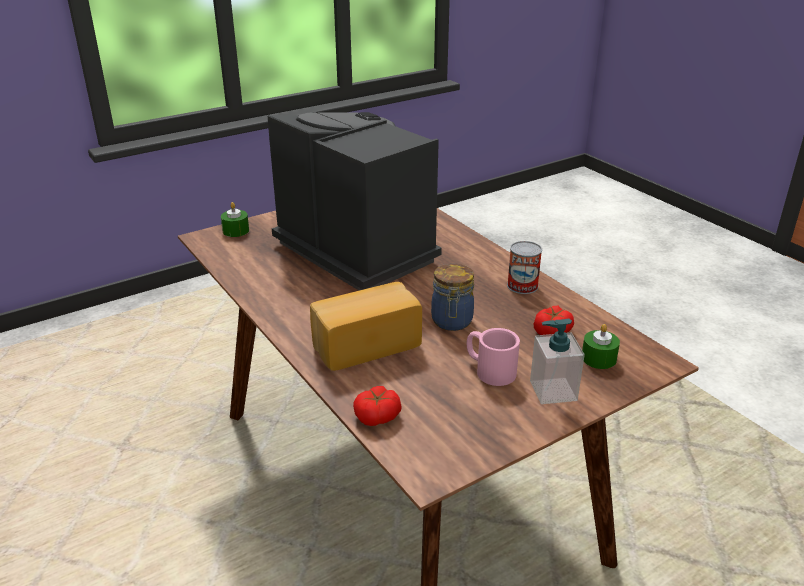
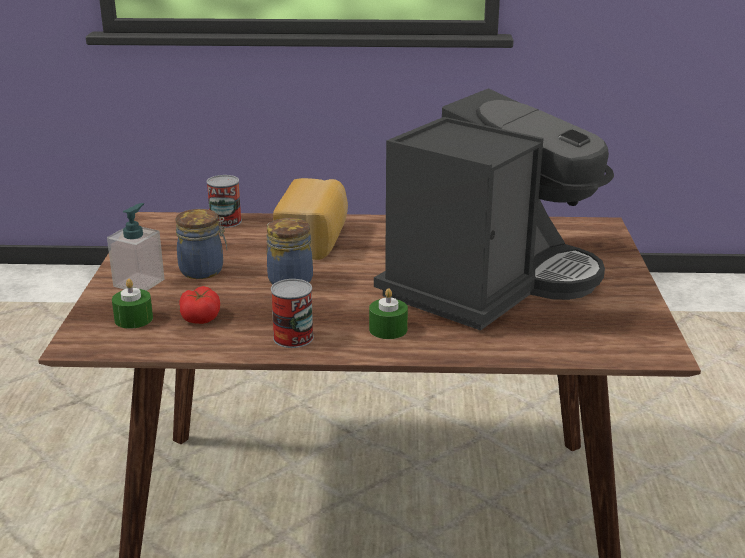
camera: 125 degrees right, 5 degrees down
(236, 231) = (604, 240): green candle -> green candle (388, 329)
(357, 250) = (489, 282): coffee machine -> coffee machine turned 45 degrees counterclockwise
(377, 416) = (225, 221): tomato -> can
(489, 370) = (204, 270): pink mug -> jar

